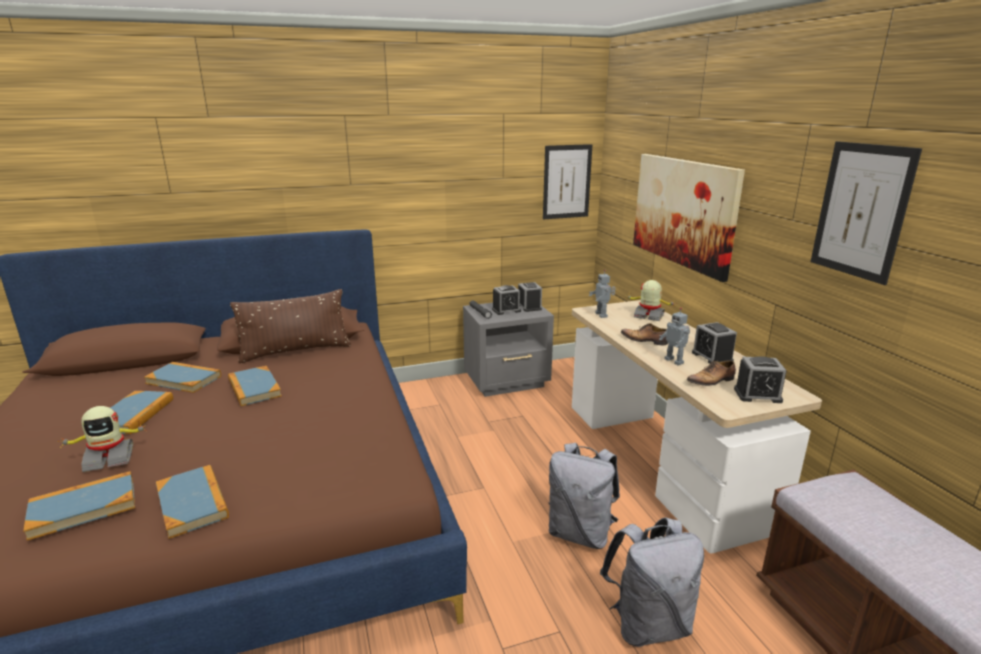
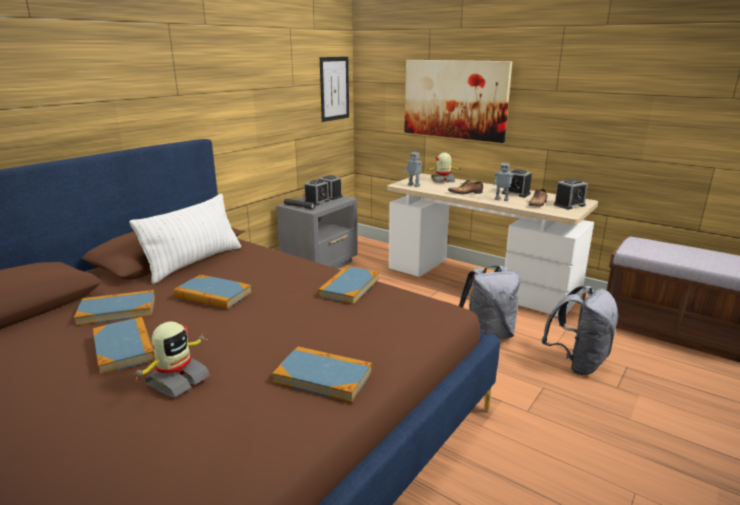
camera: 35 degrees left, 0 degrees up
(83, 507) = (234, 417): book -> book (349, 287)
(296, 351) = (195, 262): brown pillow -> white pillow
(861, 211) = (610, 76): picture -> none

